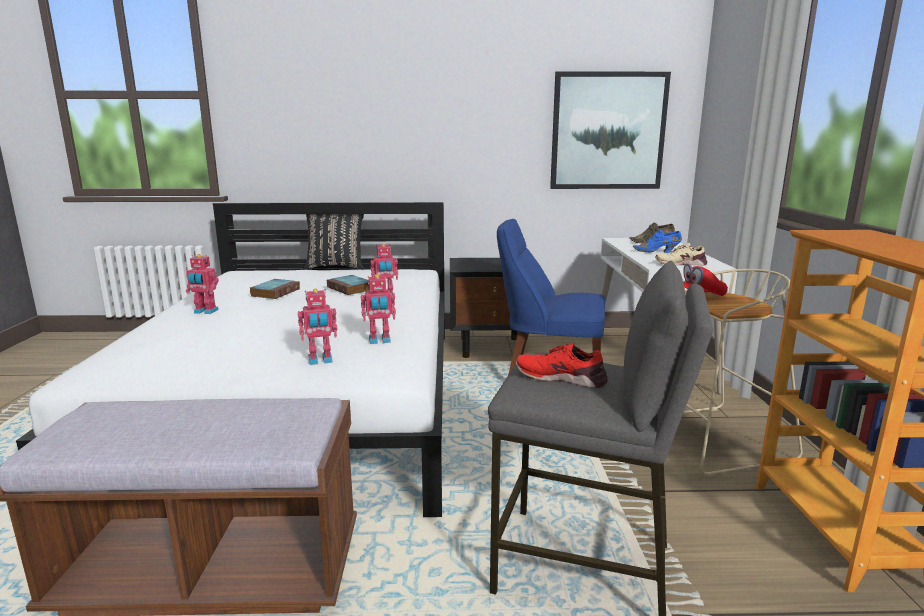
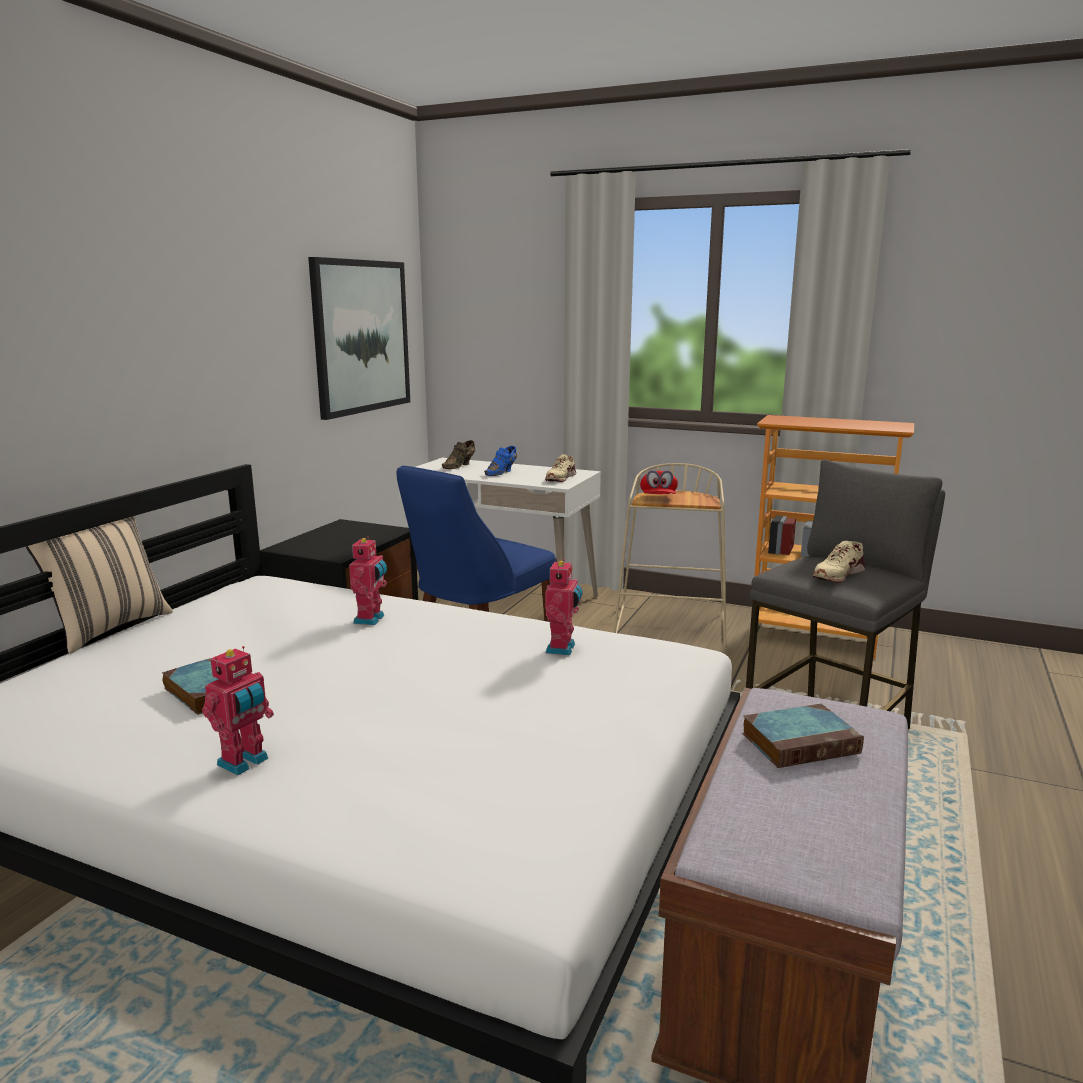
camera: 65 degrees left, 0 degrees up
(320, 360) = (607, 690): toy robot -> none
(336, 267) = (108, 628): black pillow -> beige pillow
(351, 288) = (299, 632): book -> book (801, 742)
(561, 377) = (838, 574): red shoe -> beige shoe

